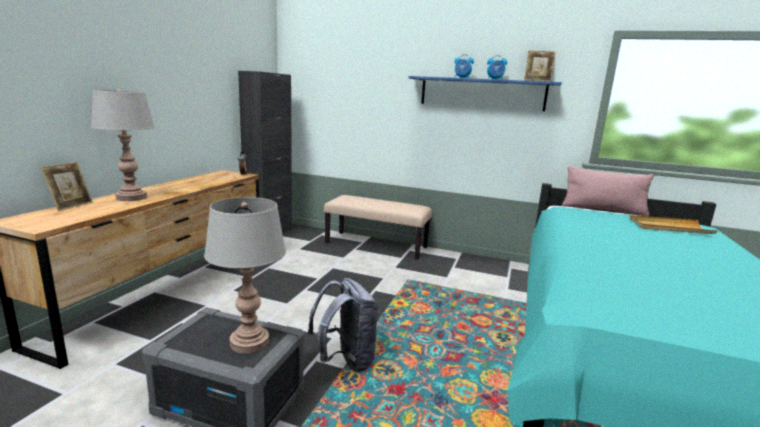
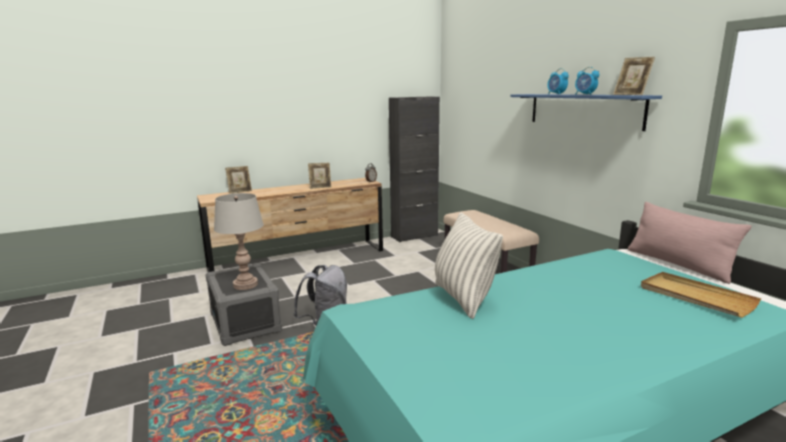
camera: 45 degrees right, 0 degrees up
(131, 197) = (274, 190): grey table lamp -> none
(194, 186) = (320, 187): none -> picture frame
(605, 267) = (463, 298): none -> pillow

